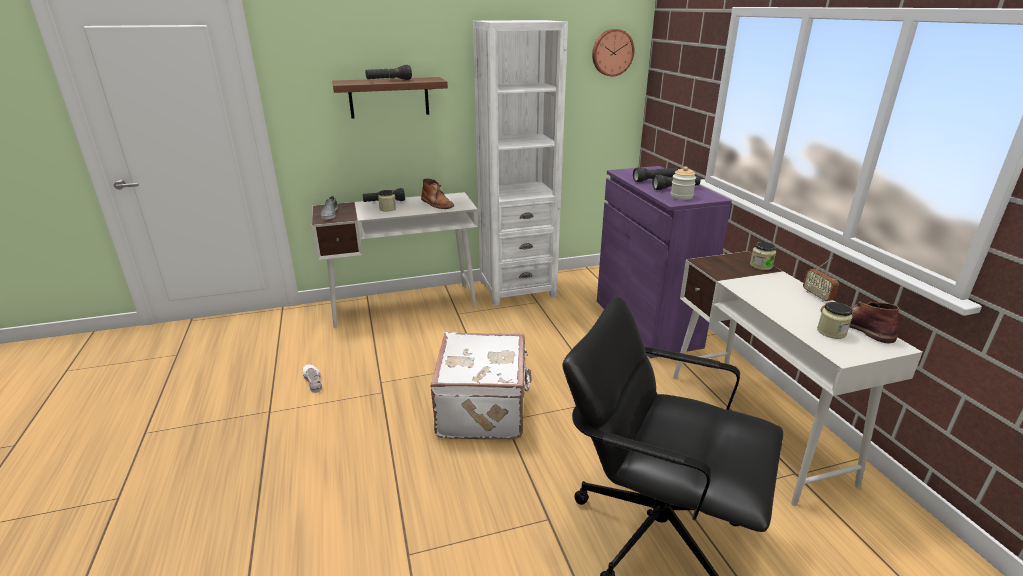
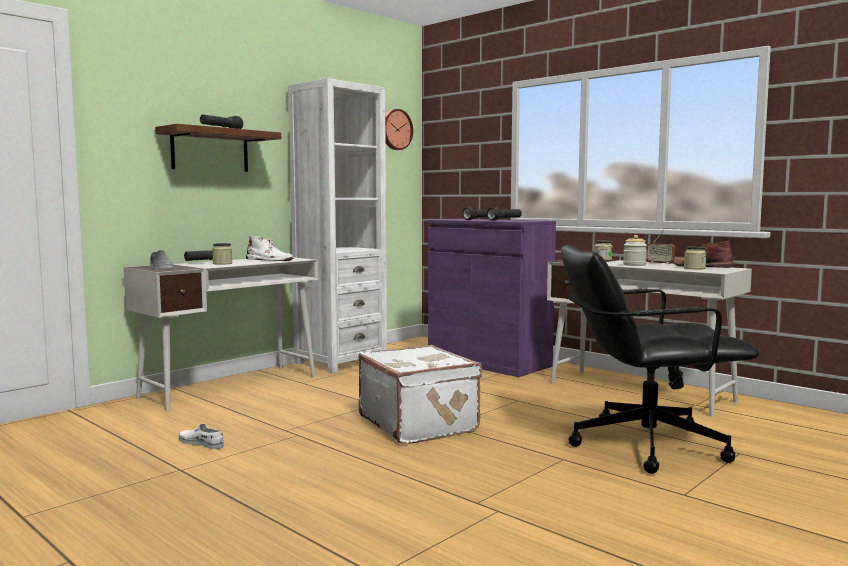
camera: 30 degrees left, 20 degrees down
(437, 204) = (269, 260): brown boot -> white boot
(681, 196) = (518, 220): jar -> jar (634, 265)

